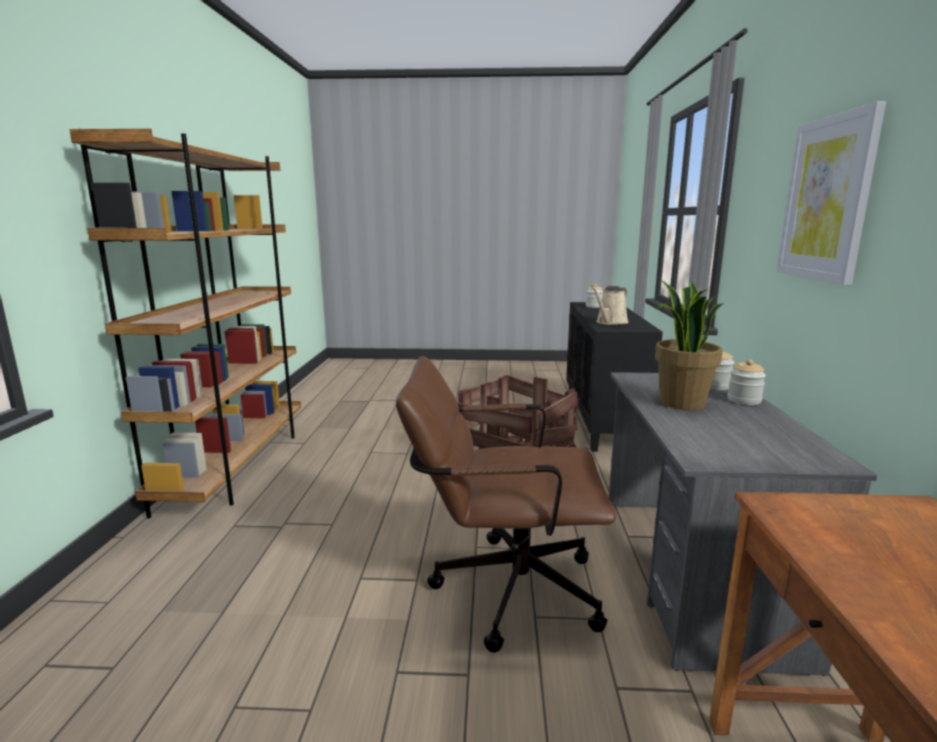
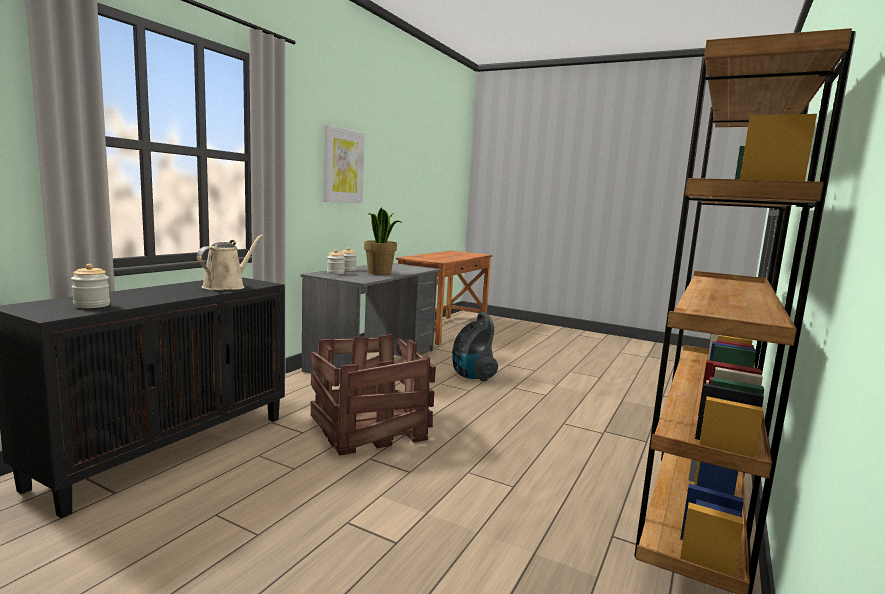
camera: 155 degrees left, 5 degrees down
(502, 588) = (472, 376): brown office chair -> vacuum cleaner
(610, 322) = (227, 286): beige watering can -> beige watering can turned 45 degrees counterclockwise

